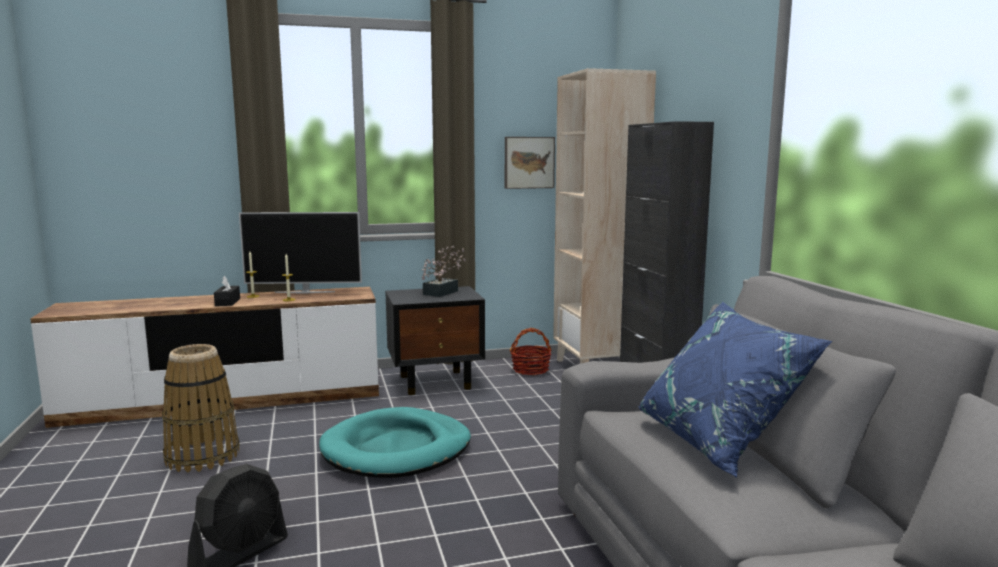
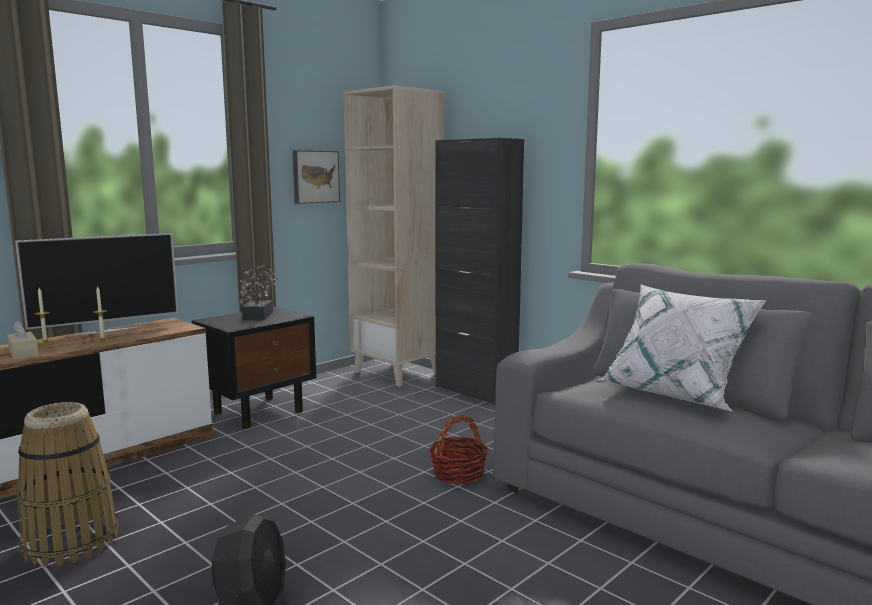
camera: 30 degrees left, 0 degrees up
(227, 302) = (23, 353): black tissue box -> beige tissue box
(397, 449) = (296, 480): turquoise dog bed -> none
(530, 370) = (340, 384): basket -> basket (458, 474)
(718, 441) = (675, 393): blue pillow -> white pillow

